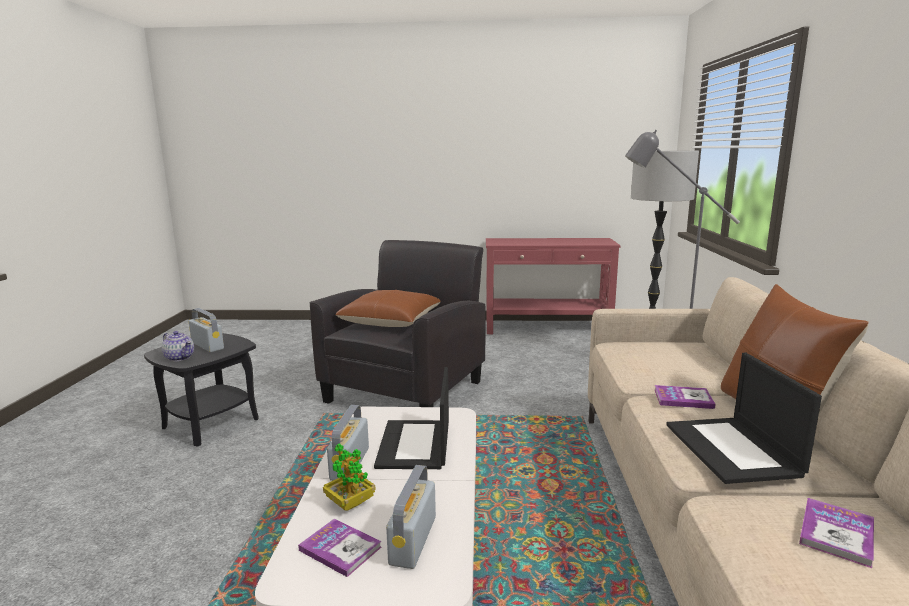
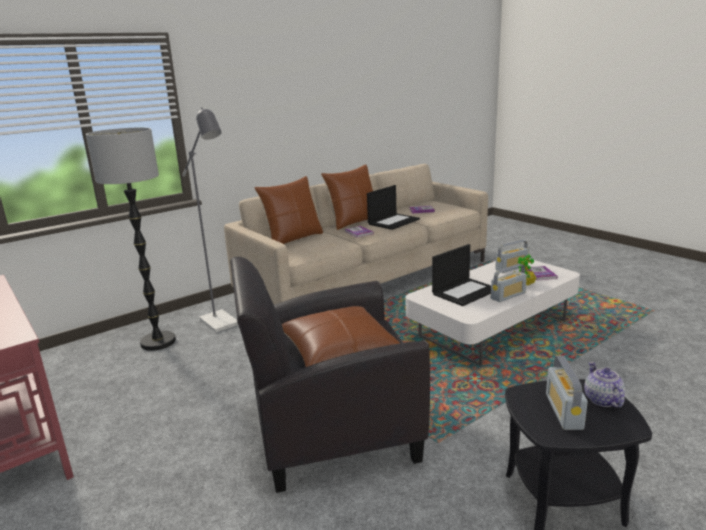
camera: 130 degrees left, 5 degrees up
(701, 357) = (293, 239): none -> brown pillow

